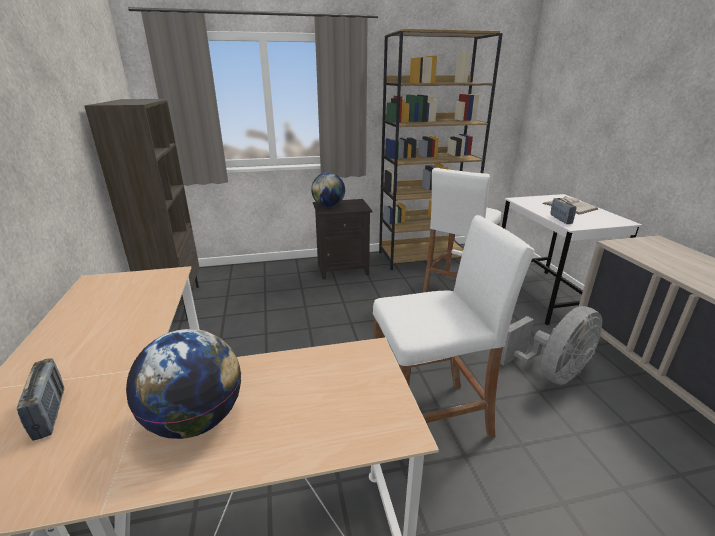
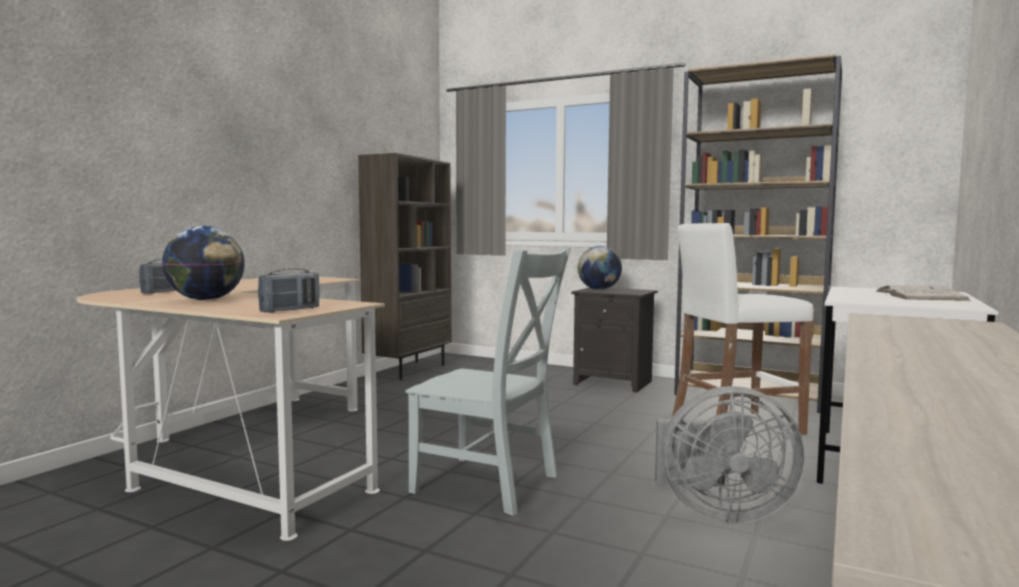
camera: 40 degrees right, 20 degrees down
(431, 418) = (491, 485): white stool -> grey chair
(560, 219) = (848, 298): radio -> radio (290, 310)

